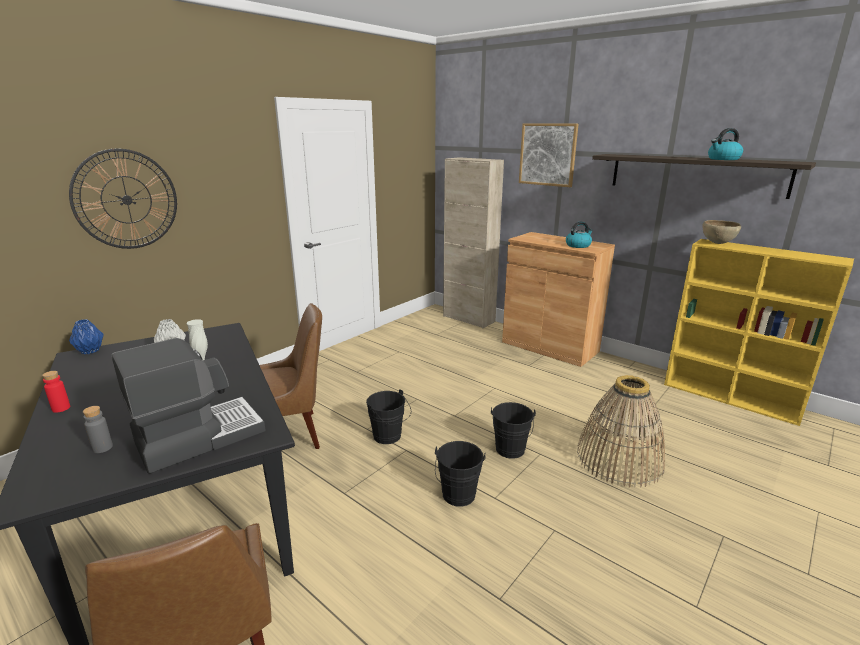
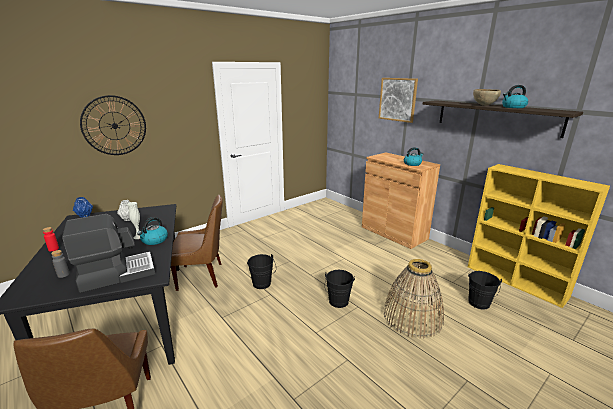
camera: 10 degrees right, 0 degrees up
(235, 380) = (154, 240): none -> kettle
(458, 497) = (292, 329): black bucket -> black bucket (479, 304)
(468, 319) = (344, 209): beige cabinet -> none
(717, 243) = (507, 168): brown bowl -> brown bowl (484, 105)

